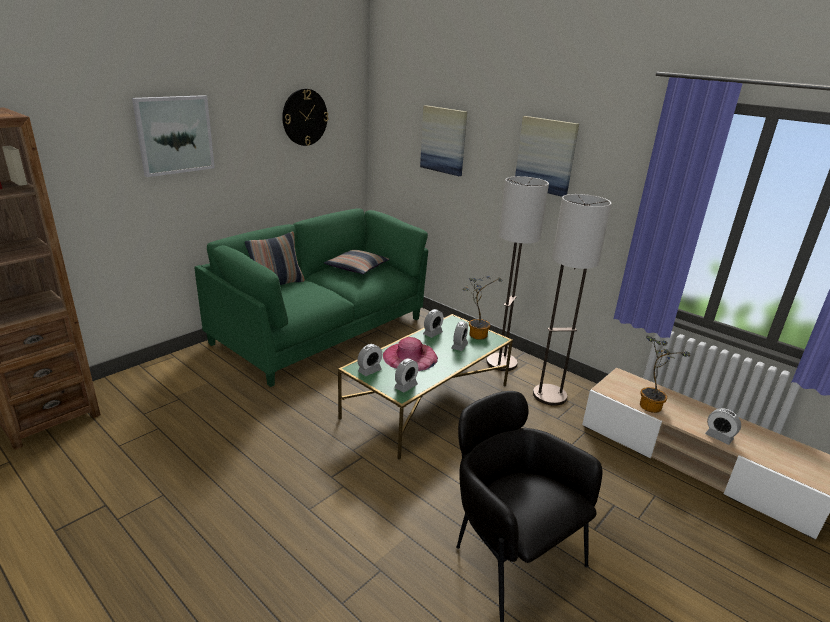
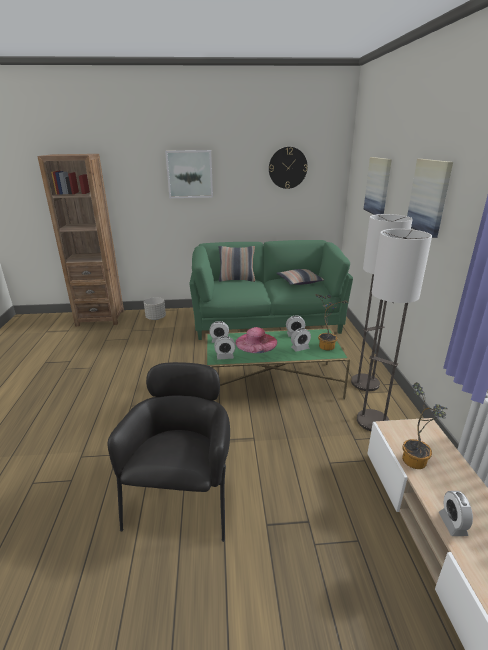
camera: 45 degrees right, 0 degrees up
(156, 380) = (156, 318): none -> grey planter

